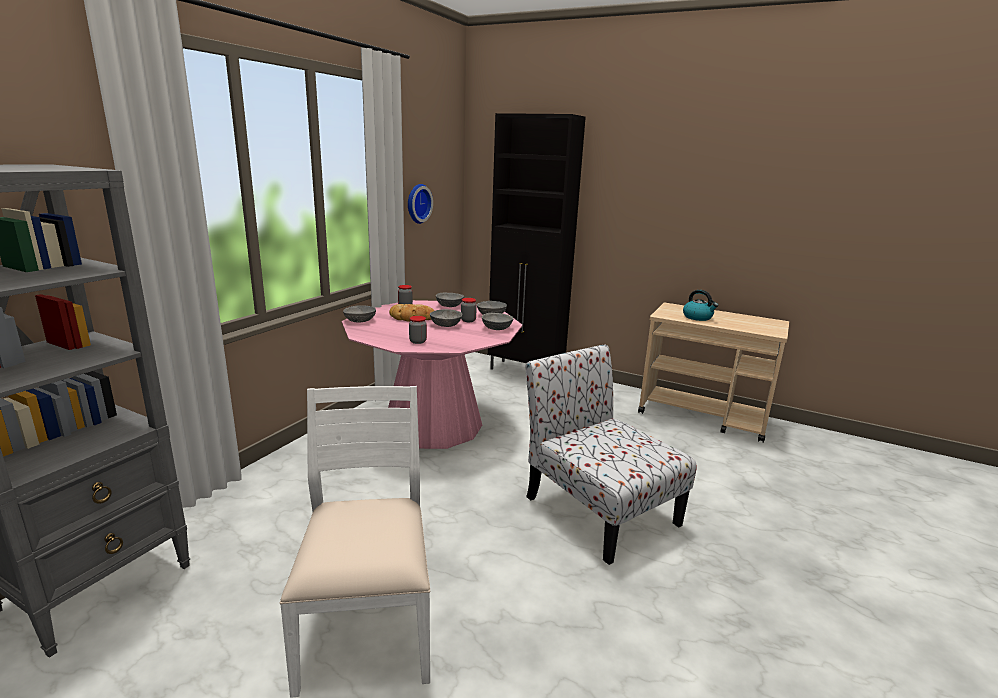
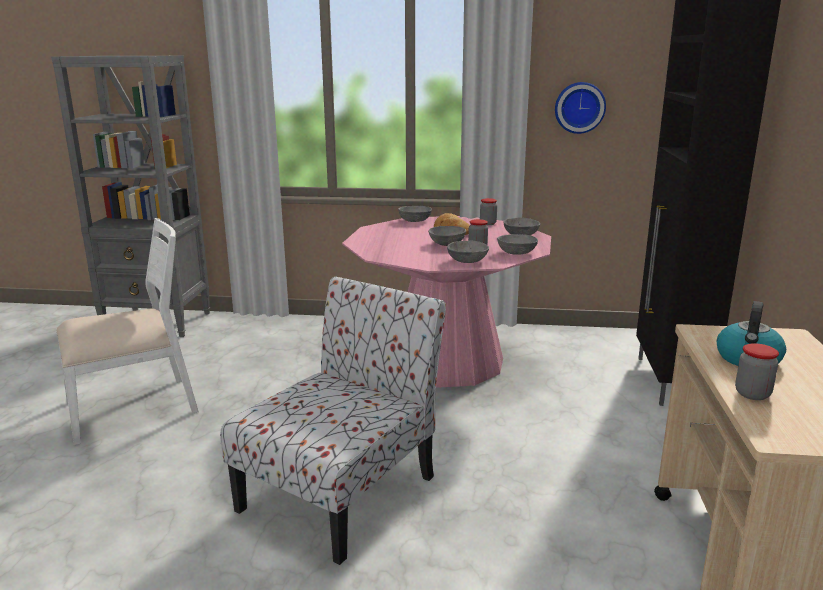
camera: 70 degrees right, 0 degrees up
(418, 341) = (379, 244): jar -> jar (752, 394)

